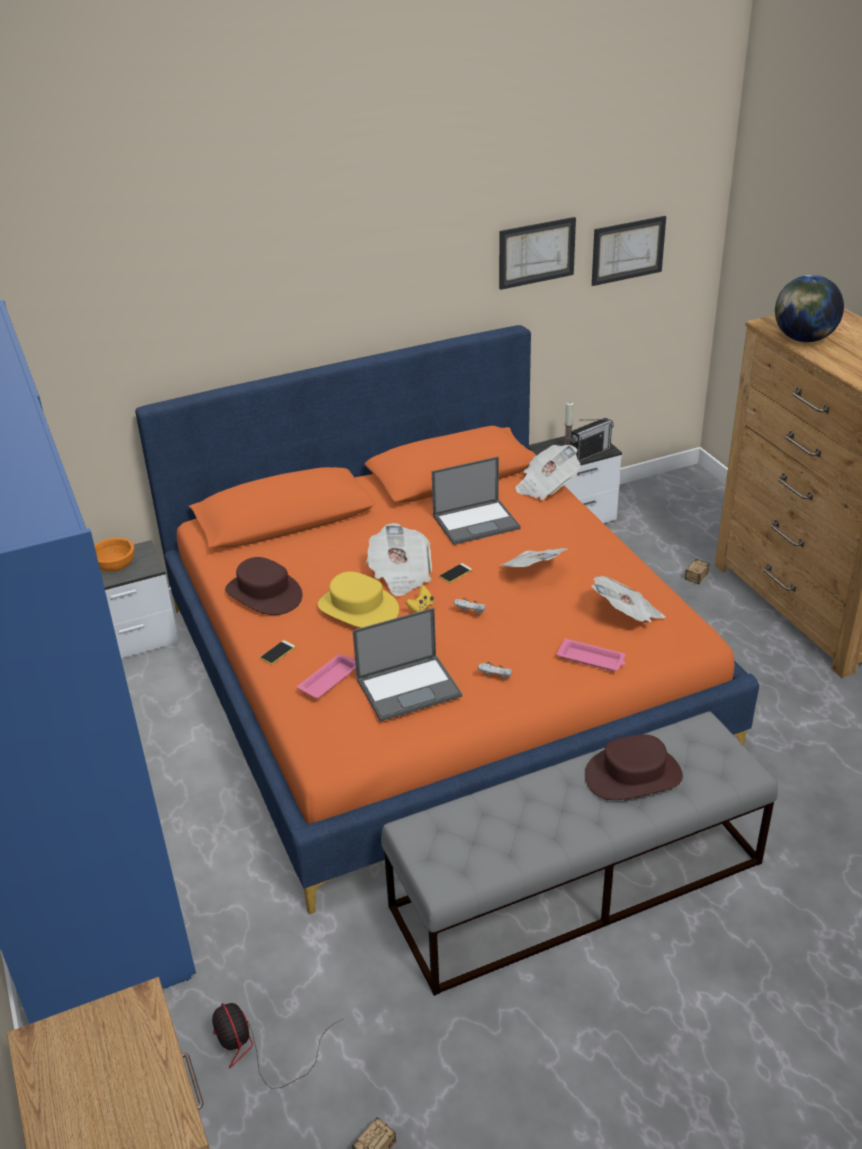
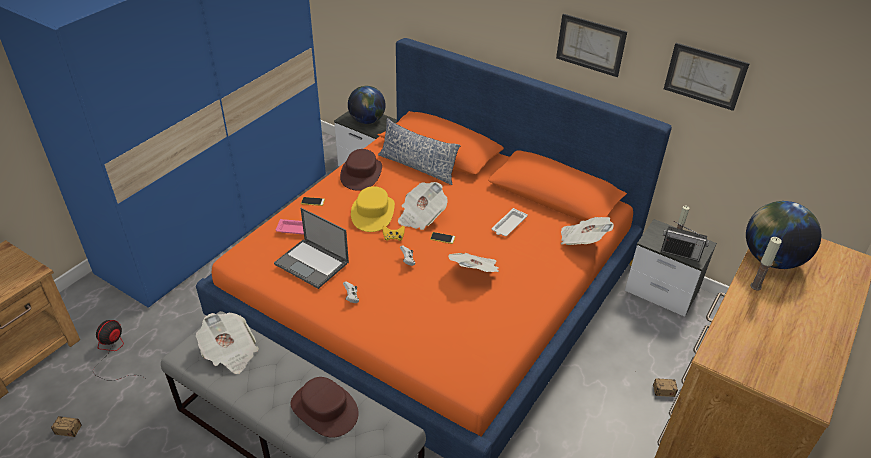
camera: 55 degrees right, 5 degrees up
(115, 566) = (367, 120): orange bowl -> globe
(299, 546) = (417, 167): none -> pillow
(477, 522) = (508, 225): laptop -> white tray
(592, 659) = (401, 336): pink tray -> none
(627, 616) = (465, 337): newspaper -> newspaper (230, 353)
(628, 250) = (796, 117): picture -> picture (590, 45)
(832, 358) = (755, 286): none -> candle

